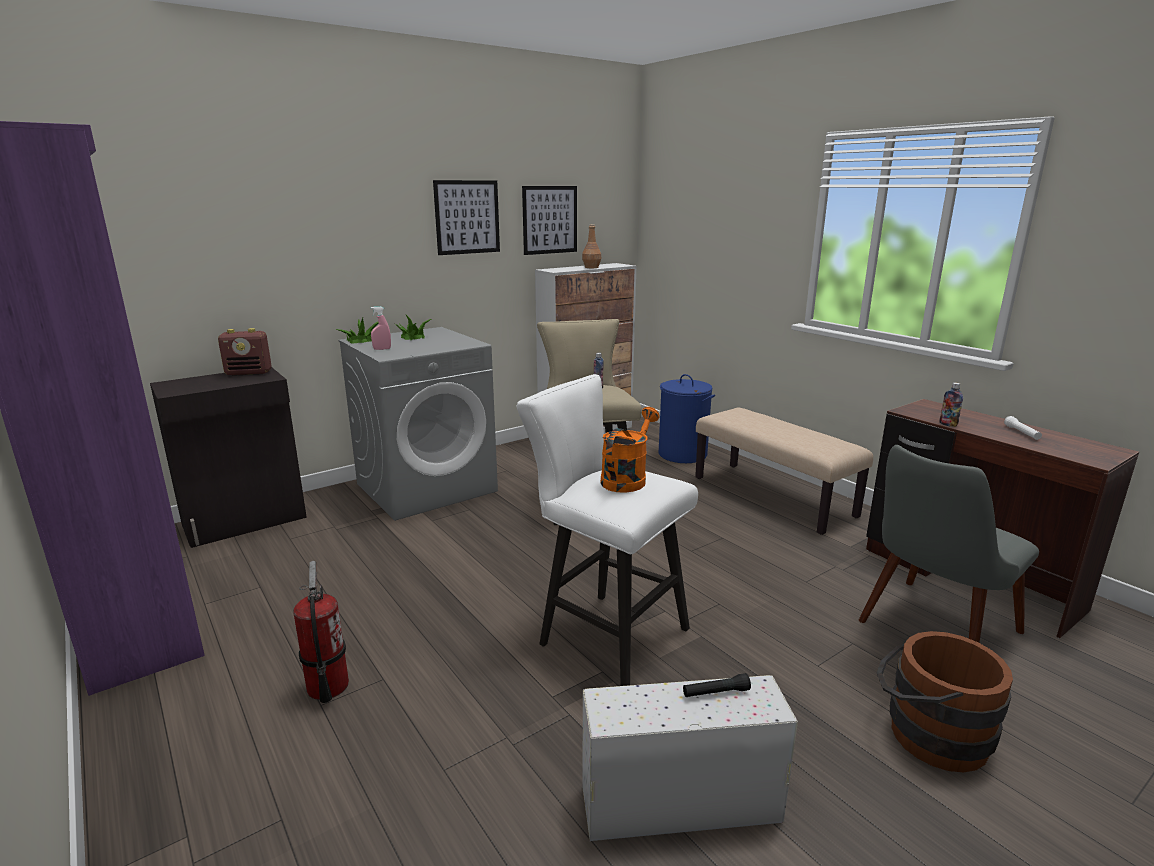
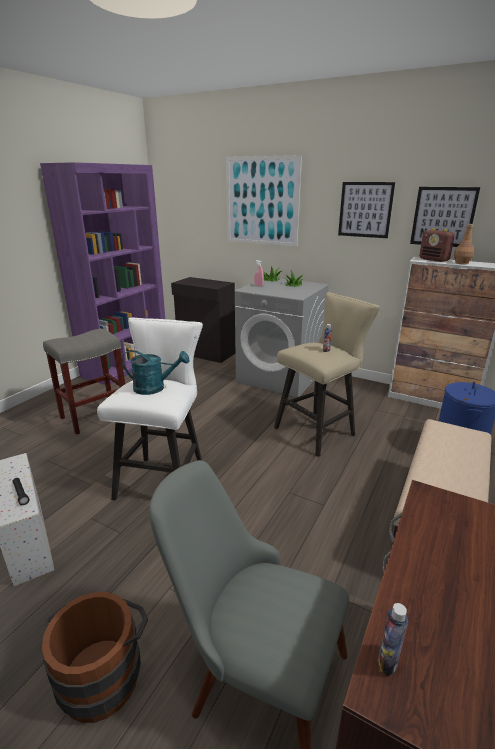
camera: 65 degrees right, 5 degrees up
(249, 373) = (219, 283): radio -> radio (434, 260)
(302, 214) = (261, 201): none -> picture
(327, 687) = (95, 416): fire extinguisher -> grey stool
(627, 478) = (155, 388): orange watering can -> turquoise watering can
(948, 424) = (407, 527): bottle -> bottle (387, 661)
(1022, 433) = (445, 605): white flashlight -> none

